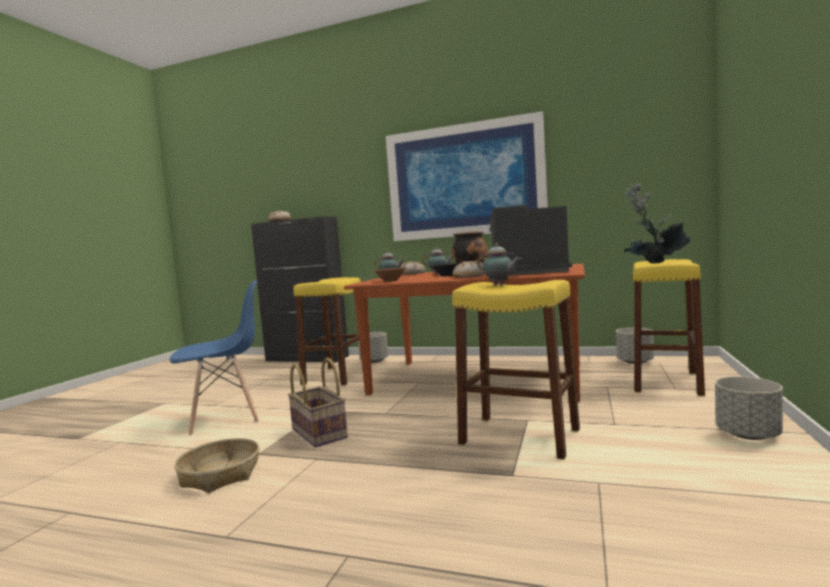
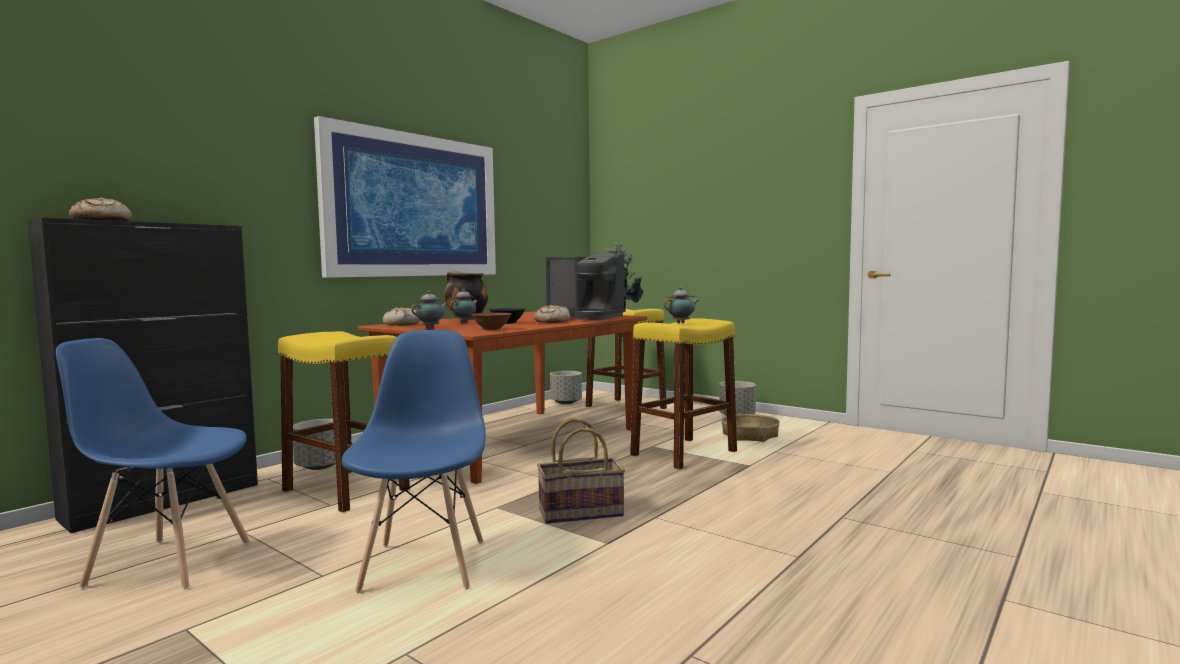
camera: 70 degrees left, 0 degrees up
(220, 475) = (653, 562): basket -> basket (750, 435)
(232, 381) = (169, 563): none -> blue chair
(526, 273) = (586, 317): coffee machine -> coffee machine turned 90 degrees counterclockwise

